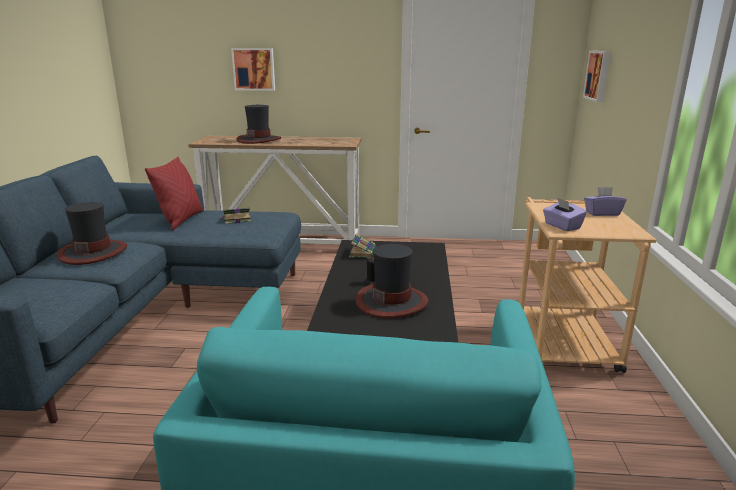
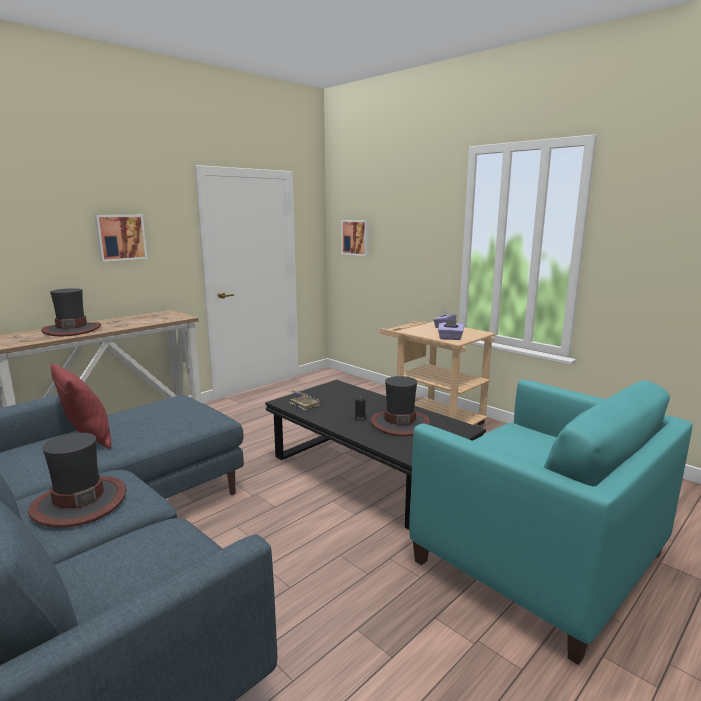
camera: 50 degrees left, 5 degrees down
(236, 220) = (153, 416): book -> none
(254, 69) = (39, 248): picture -> picture (120, 237)

